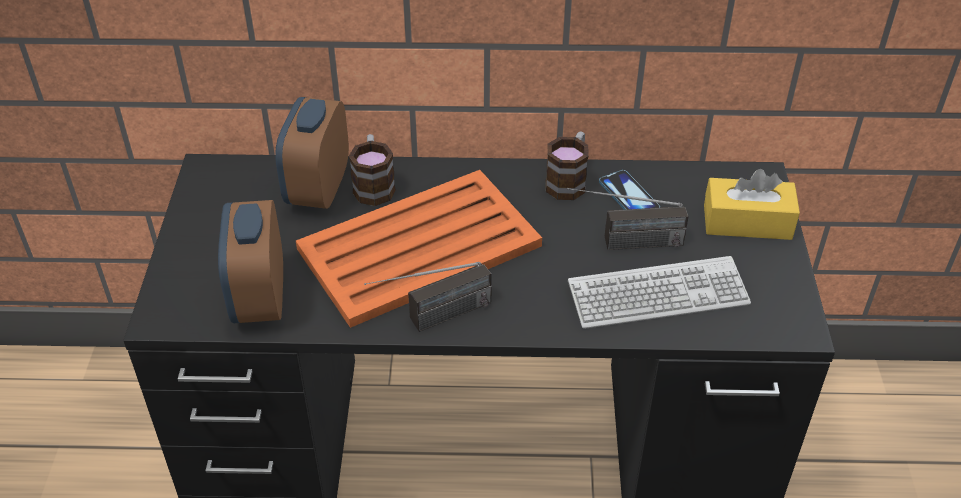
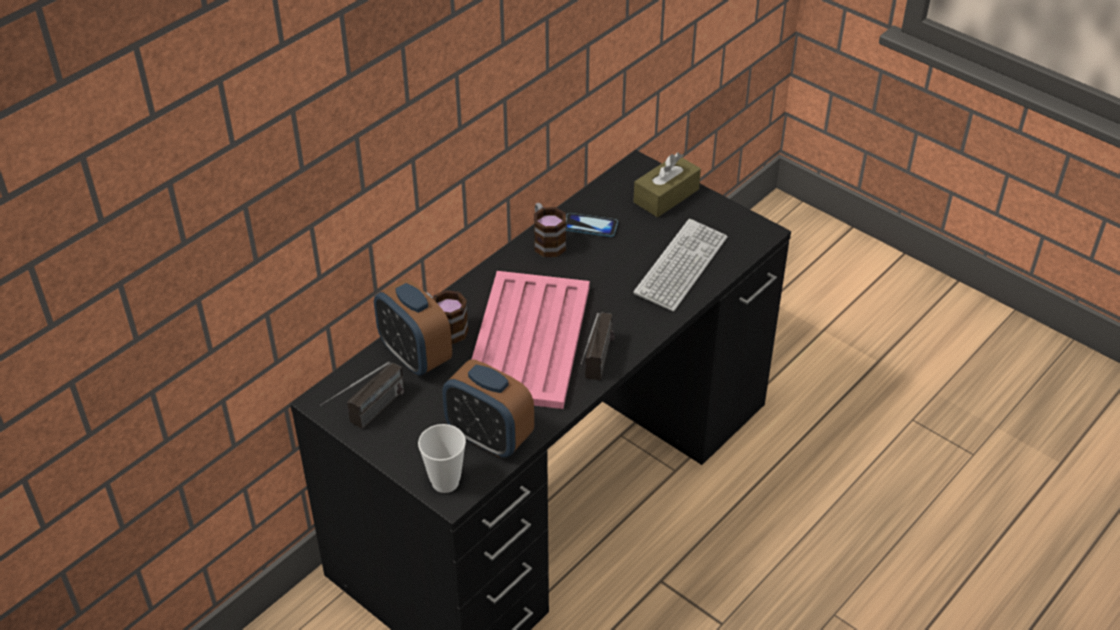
camera: 50 degrees left, 0 degrees up
(173, 303) = (445, 482): none -> cup
(417, 248) = (527, 341): orange tray -> pink tray
(623, 244) = (626, 254): radio -> radio (367, 417)
(747, 222) = (666, 196): yellow tissue box -> brown tissue box

